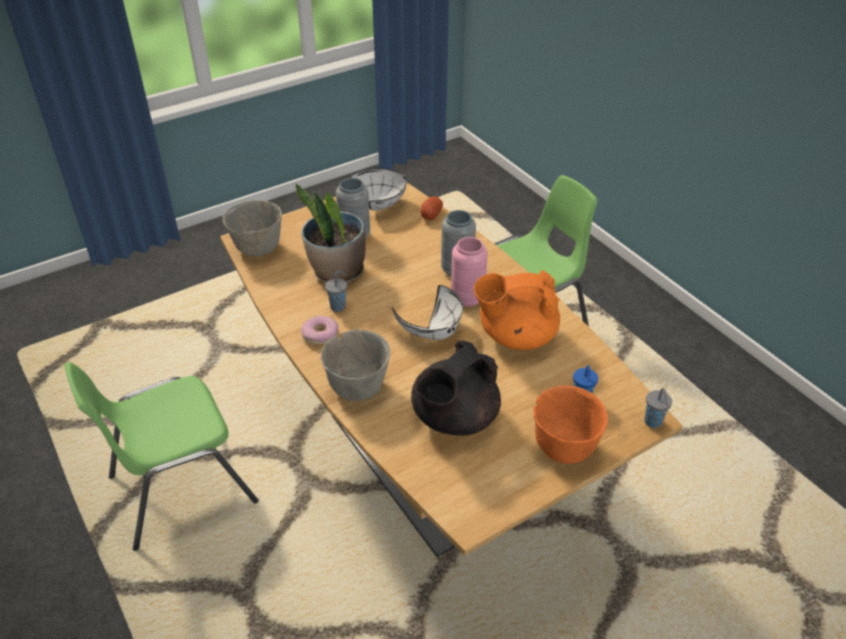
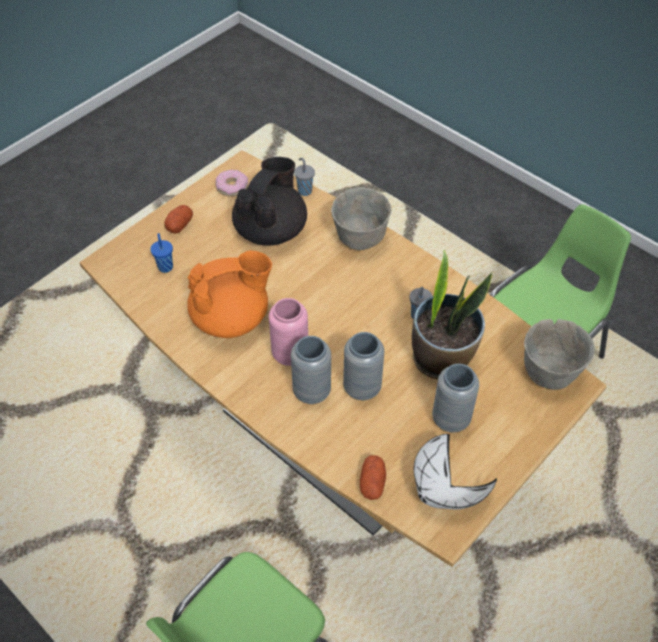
camera: 165 degrees right, 10 degrees up
(320, 335) = (418, 281): donut -> donut (232, 187)
(414, 265) = (362, 388): none -> grey vase
(433, 332) = (313, 306): white bowl -> none
(563, 447) = (179, 225): orange bowl -> potato
(653, 422) = (104, 258): grey cup -> grey cup (304, 190)

